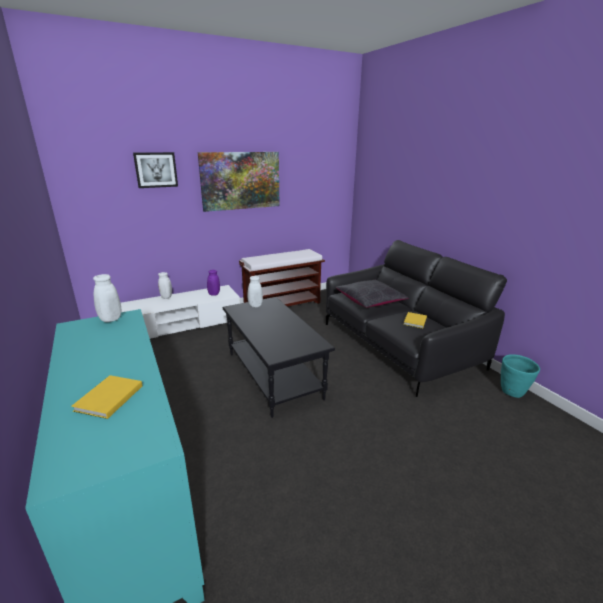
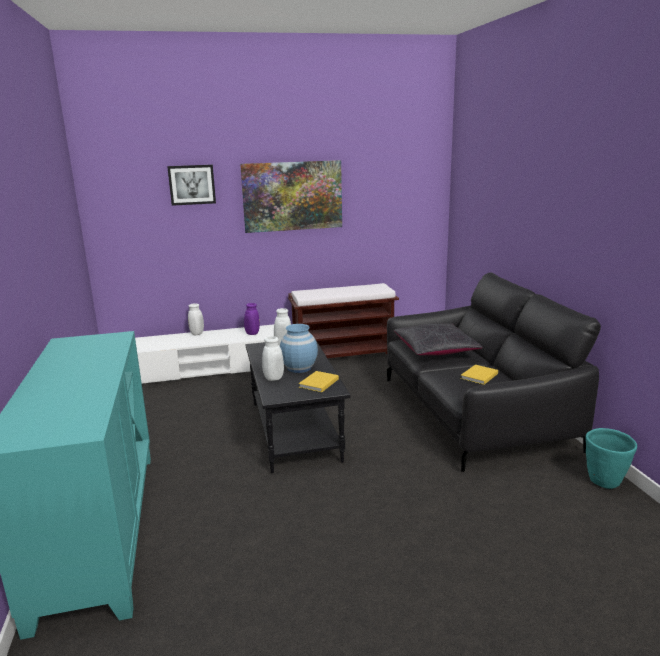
camera: 15 degrees right, 5 degrees down
(107, 399) = (63, 398): yellow book -> yellow book (317, 383)
(110, 320) = (99, 339): white vase -> white vase (273, 379)
(280, 326) = (299, 368): none -> blue vase

